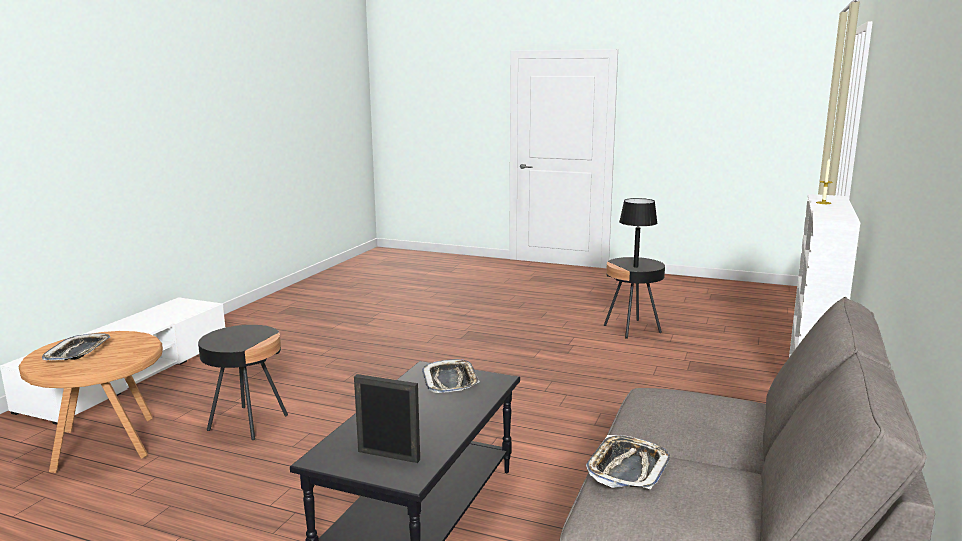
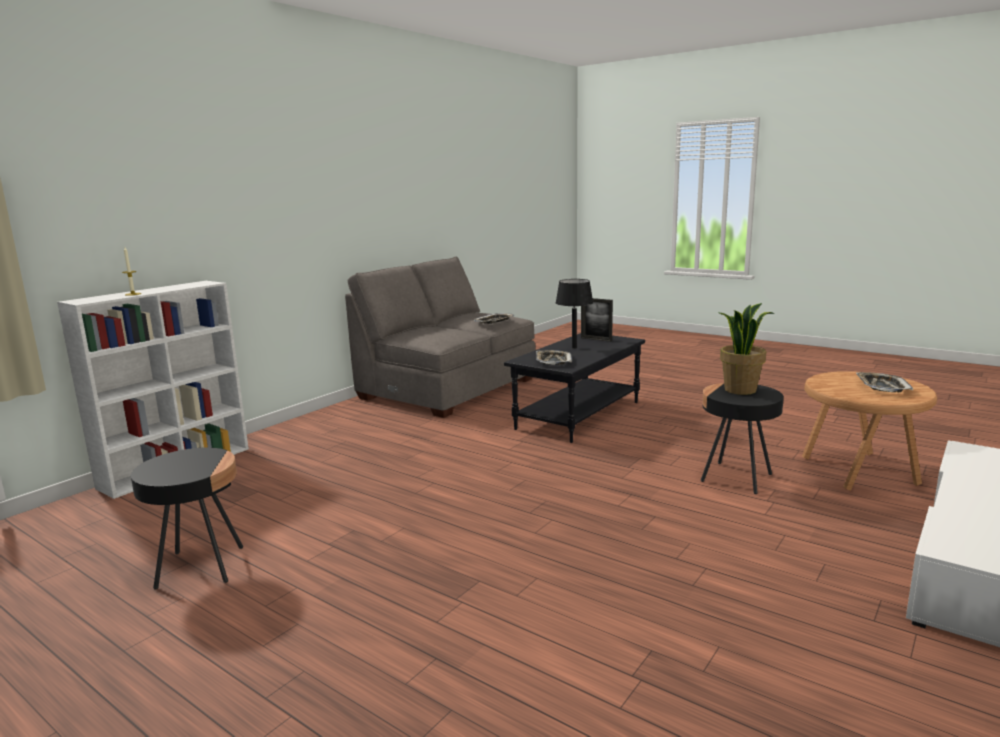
camera: 165 degrees left, 0 degrees up
(237, 341) = (740, 390): none -> potted plant
(635, 267) = (200, 457): black table lamp -> black table lamp (574, 348)

